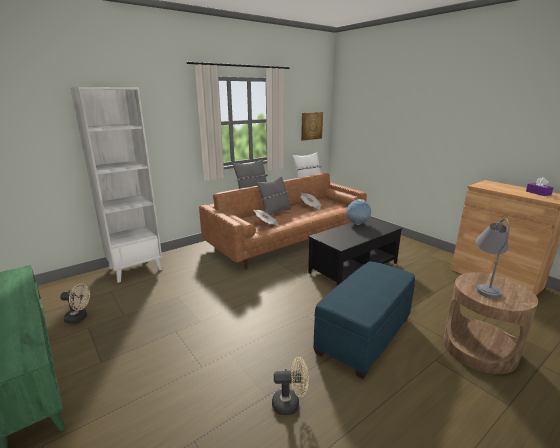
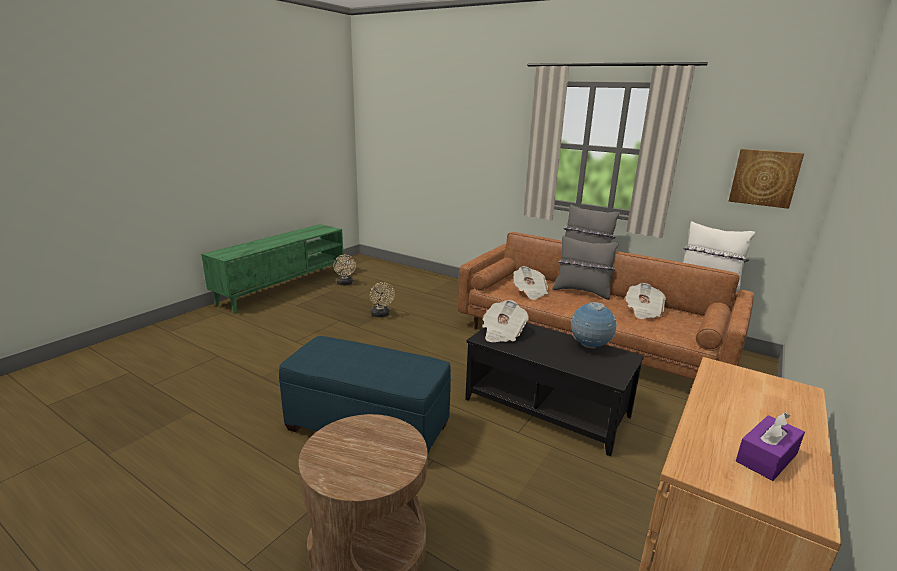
camera: 70 degrees right, 0 degrees up
(135, 268) = (431, 280): white bookcase -> none
(290, 403) = (253, 390): beige fan -> beige fan (381, 315)
(335, 240) = (502, 333): none -> newspaper
(485, 285) = (376, 443): grey table lamp -> none

